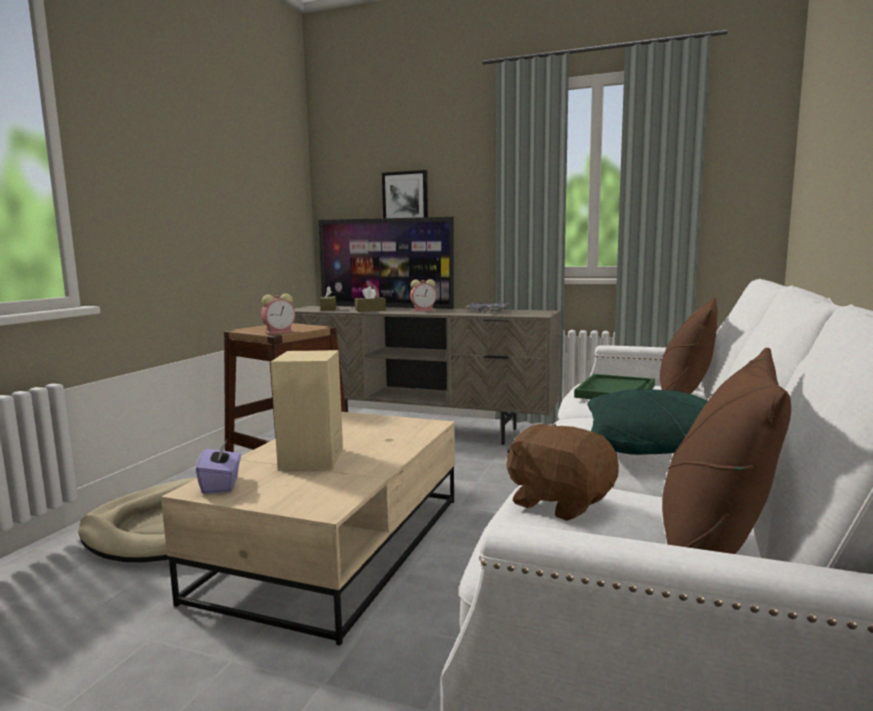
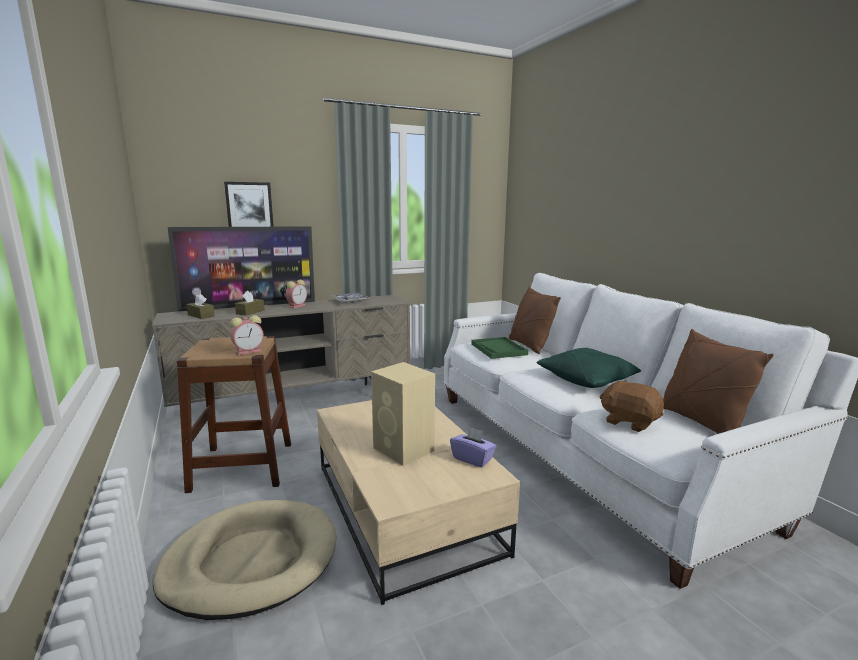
camera: 45 degrees left, 5 degrees up
(221, 485) = (397, 493): purple tissue box -> purple tissue box (472, 459)
(280, 332) = (249, 351): alarm clock -> alarm clock turned 45 degrees clockwise
(559, 502) = (629, 422): brown plush toy -> brown plush toy turned 45 degrees clockwise

